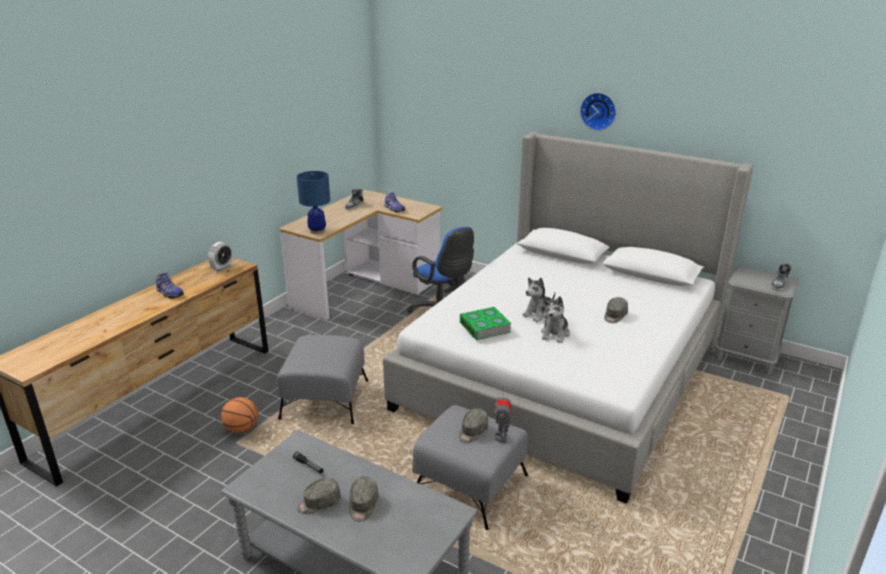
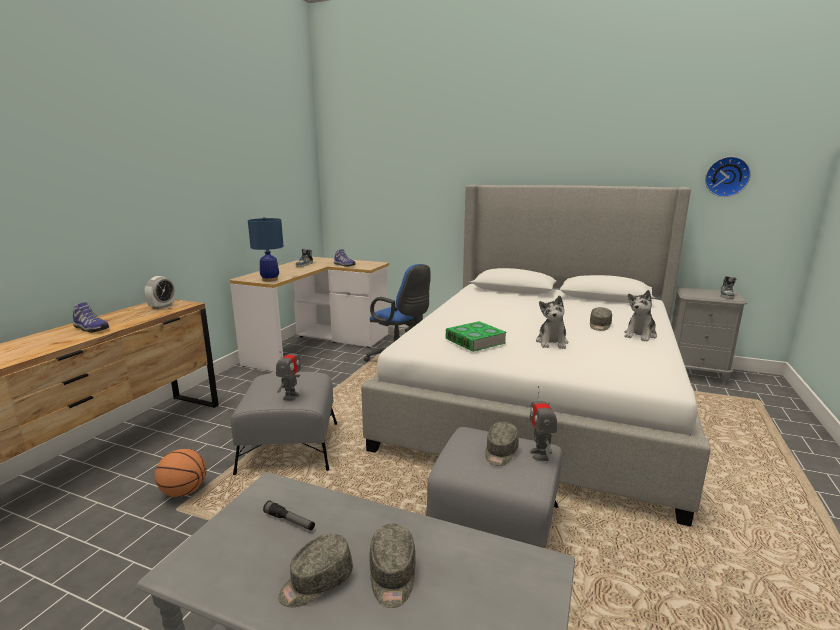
camera: 10 degrees left, 10 degrees down
(324, 363) = (291, 396): none -> toy robot
(539, 314) = (524, 329): plush toy -> plush toy (640, 335)
(599, 111) = (534, 158): wall clock -> wall clock (726, 177)

